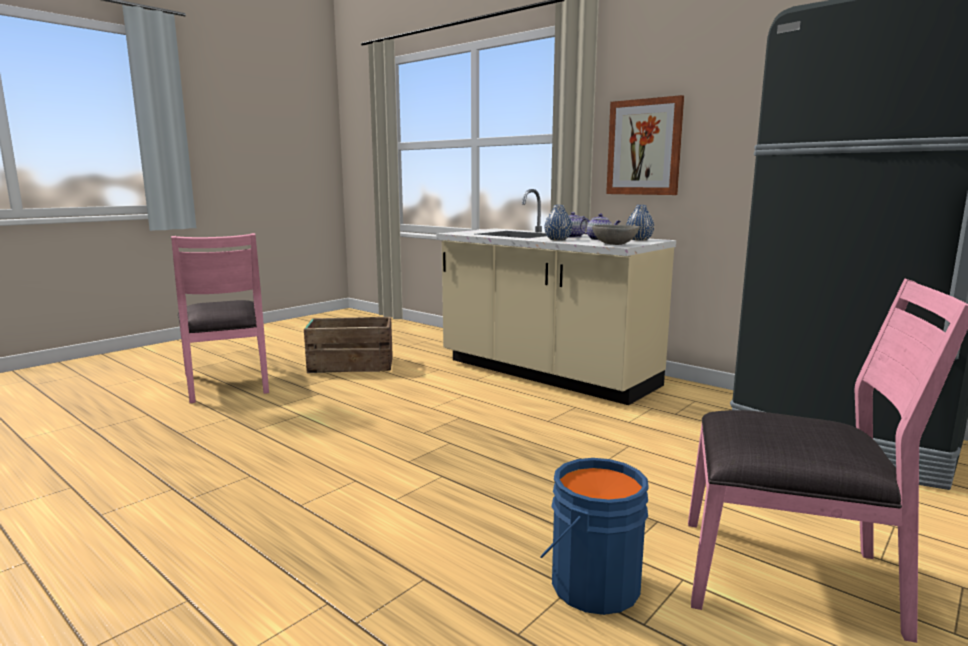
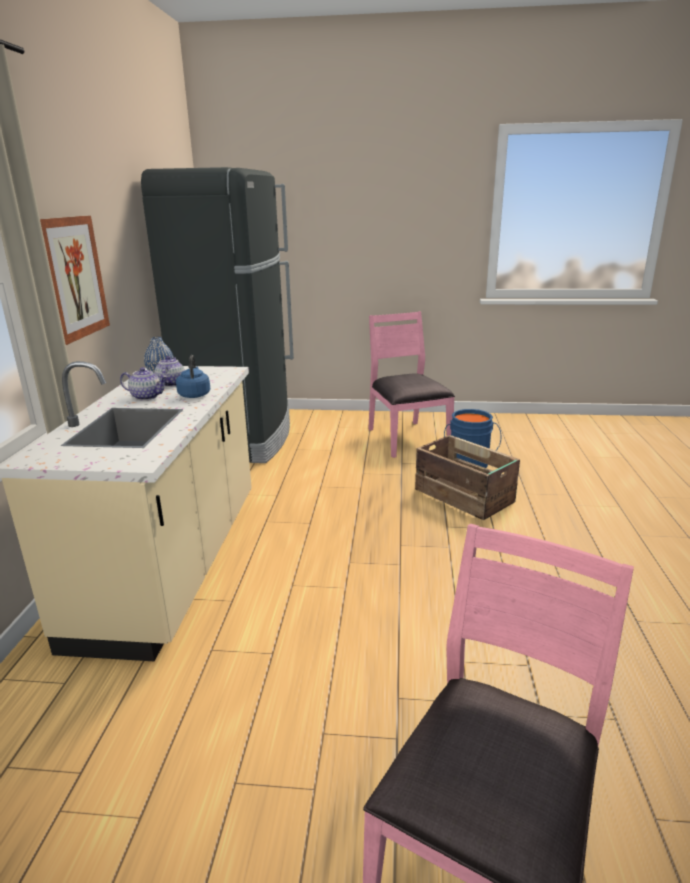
camera: 125 degrees left, 10 degrees up
(350, 365) = (258, 765): crate -> crate (464, 497)
(557, 239) = (194, 394): blue vase -> blue kettle
(615, 244) = (221, 372): grey bowl -> none

